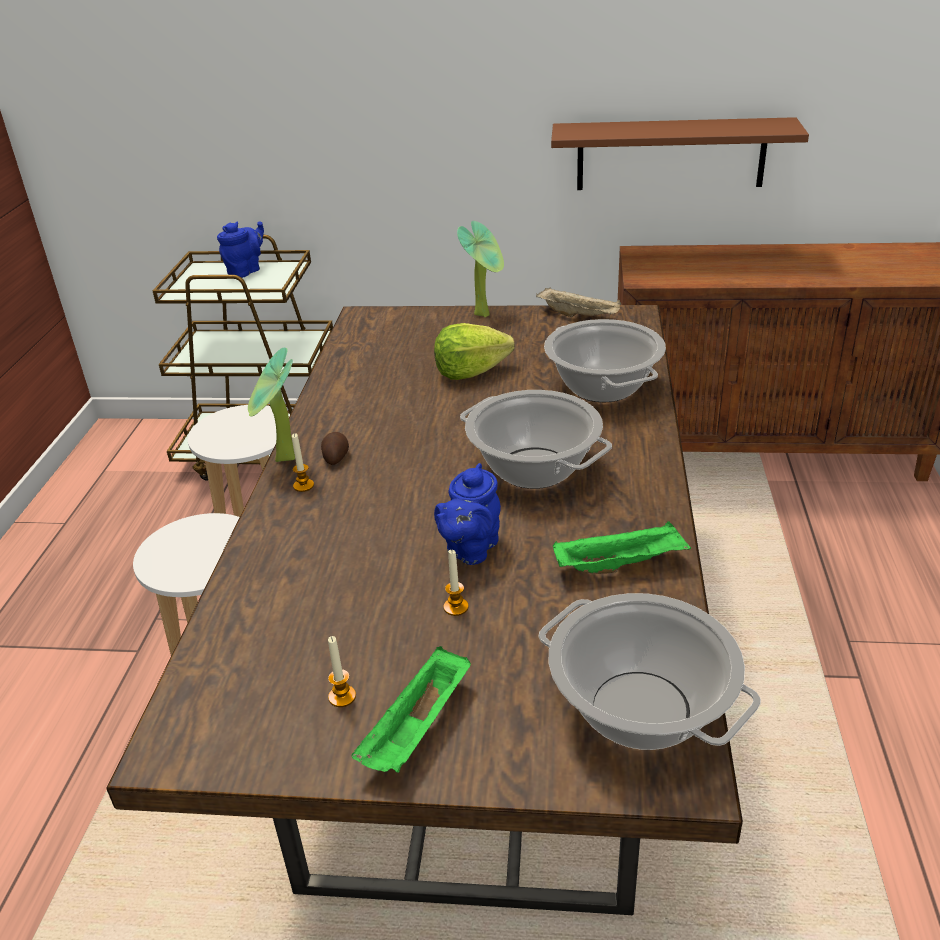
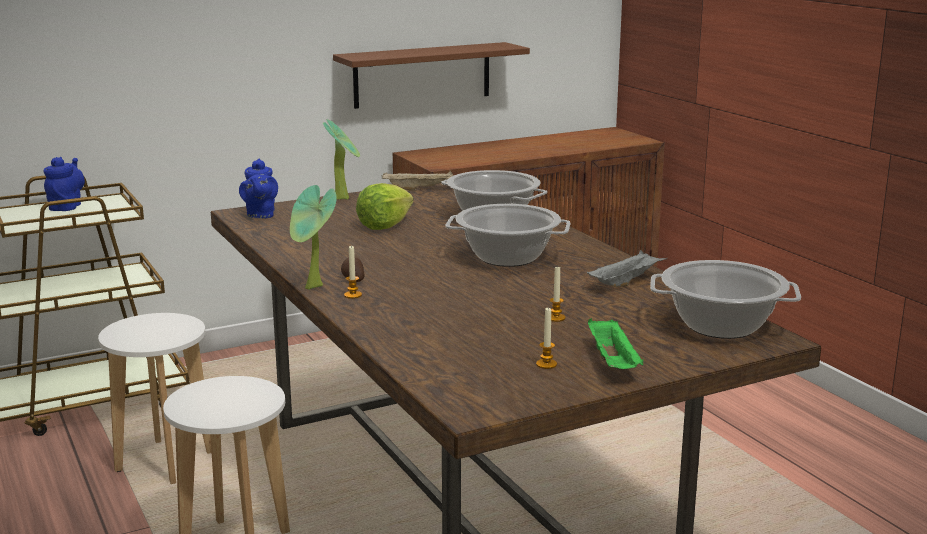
camera: 35 degrees left, 15 degrees down
(470, 549) = (524, 296): blue teapot -> blue teapot (260, 215)
(621, 564) = (626, 282): green tray -> grey tray

